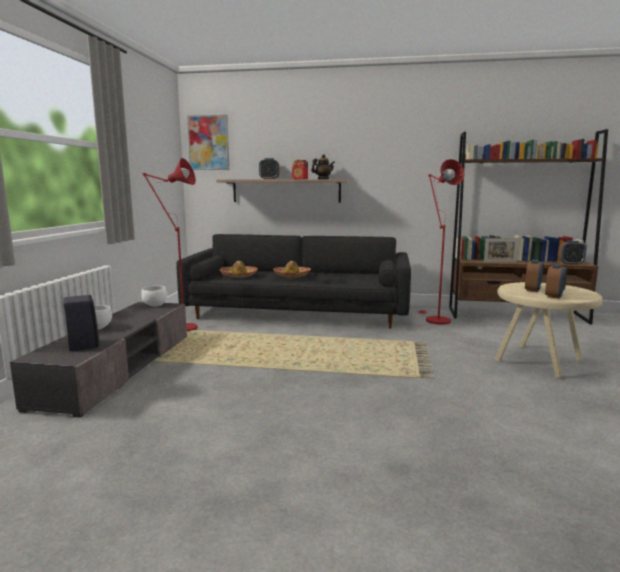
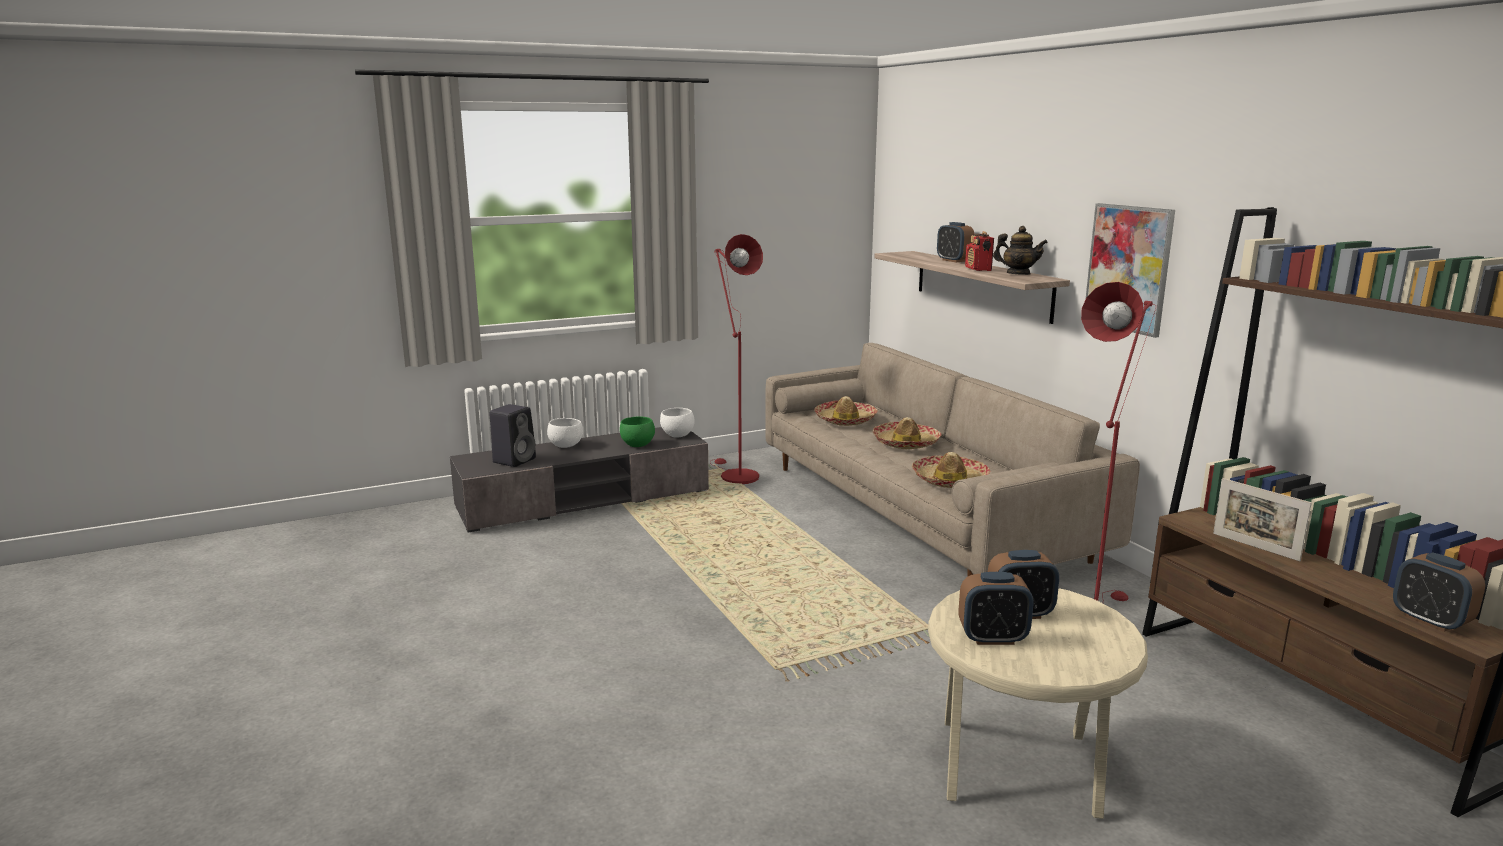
camera: 55 degrees right, 5 degrees up
(146, 315) = (637, 445): none -> green bowl
(208, 142) = (900, 185): picture -> picture (1128, 268)
(297, 313) = (919, 510): black sofa -> beige sofa
(349, 280) = (949, 480): none -> hat

